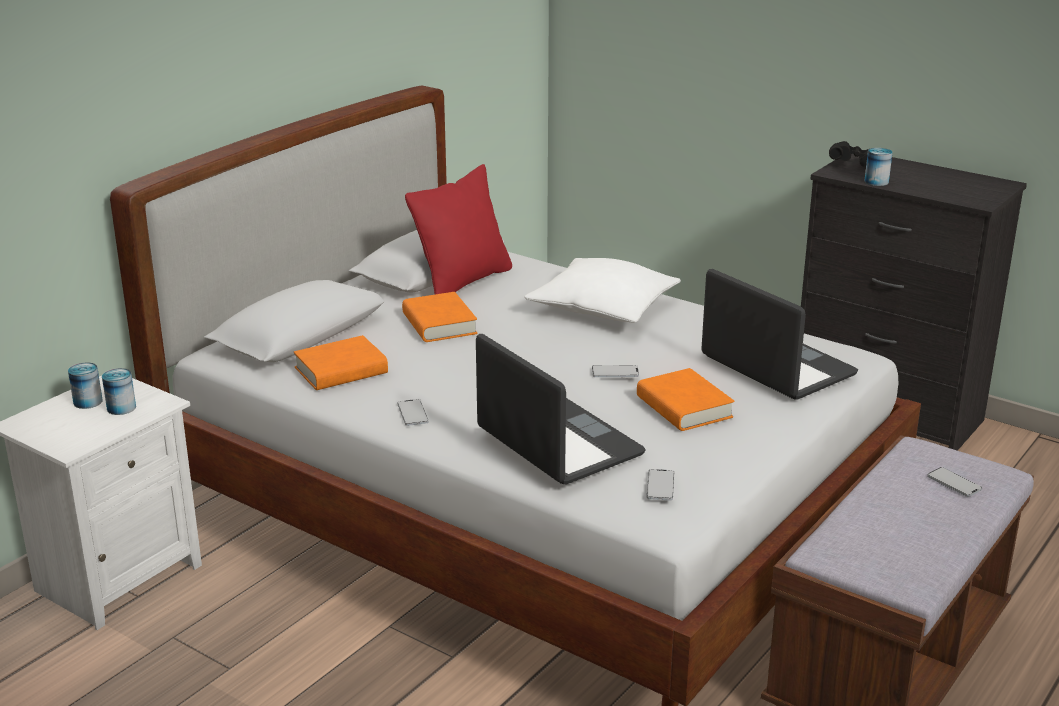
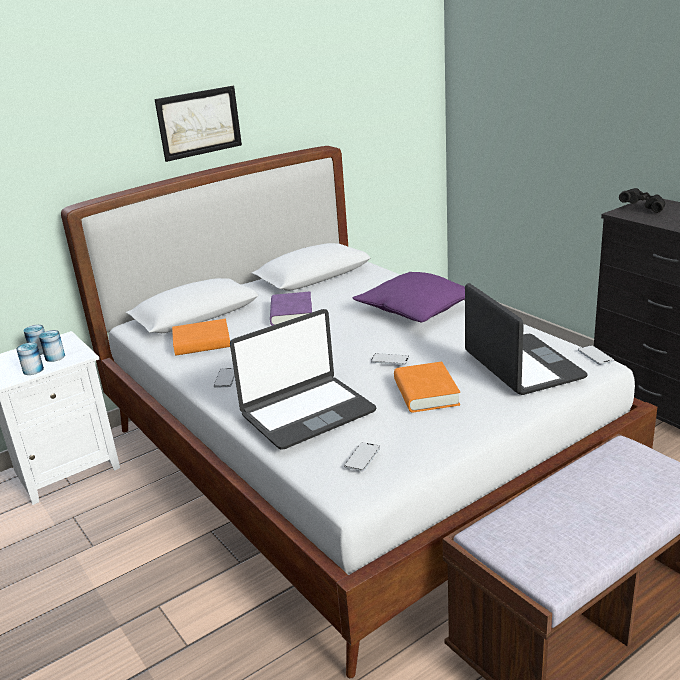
camera: 20 degrees right, 0 degrees up
(274, 59) = (199, 123): none -> picture
(439, 324) = (291, 314): orange book -> purple book
(463, 281) = (329, 285): red pillow -> none
(558, 443) = (307, 413): laptop -> laptop turned 75 degrees clockwise
(603, 309) = (415, 310): white pillow -> purple pillow
(876, 181) = (653, 220): can -> can (33, 370)
(954, 483) = (640, 484): phone -> phone (595, 356)

